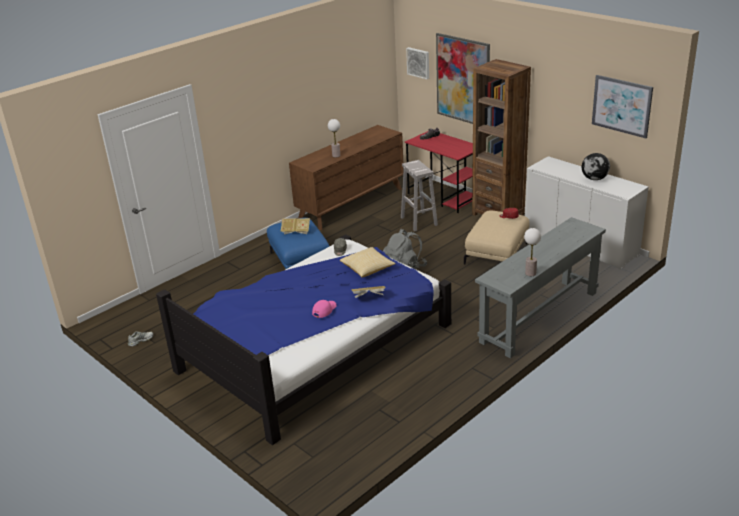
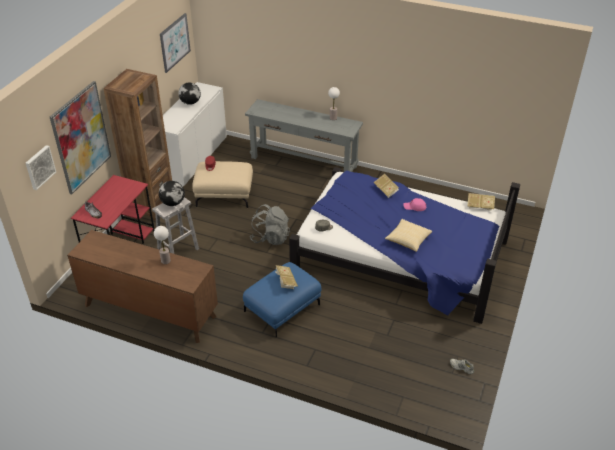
camera: 115 degrees left, 10 degrees up
(289, 365) = (480, 206): none -> book
(367, 269) = (346, 203): pillow -> pillow (408, 240)
(419, 168) = (173, 203): none -> globe

